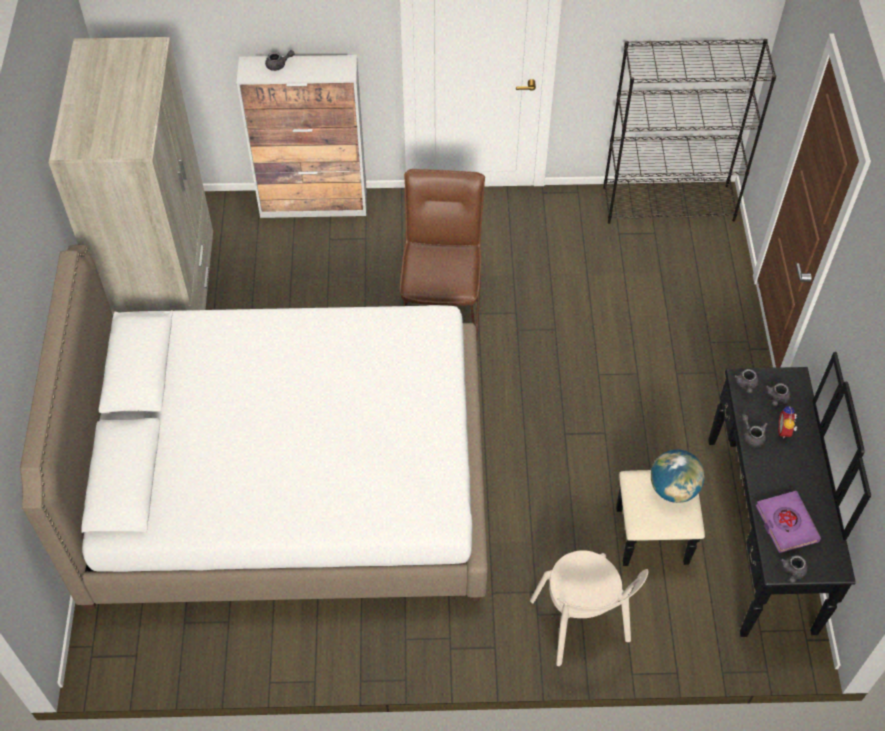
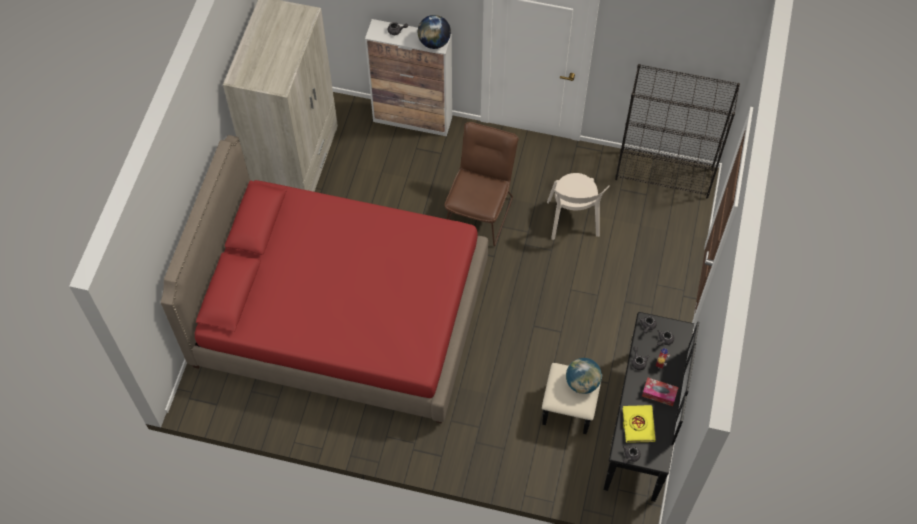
camera: 15 degrees right, 5 degrees up
(289, 482) = (341, 315): white bed -> red bed
(336, 69) = (434, 42): none -> globe
(581, 625) = (502, 456): beige chair -> beige chair (573, 221)
(786, 524) = (638, 425): purple book -> yellow book
(798, 473) = (659, 394): none -> tissue box

